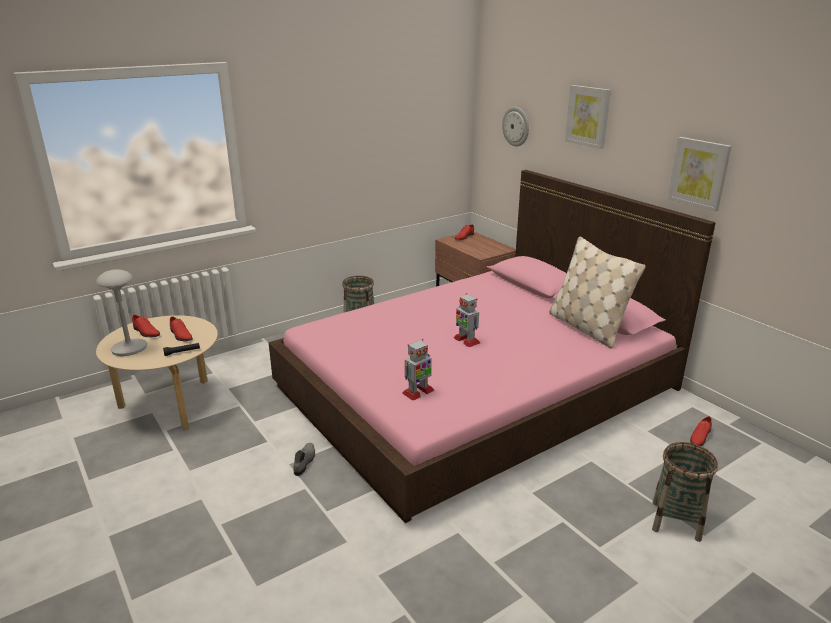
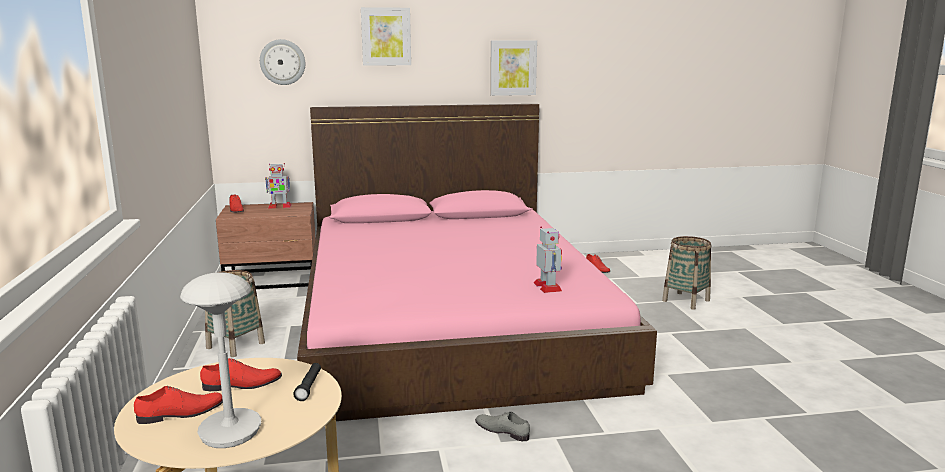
camera: 65 degrees left, 10 degrees down
(466, 340) = (466, 255): toy robot -> toy robot (279, 206)
(587, 328) = (493, 221): beige pillow -> none

